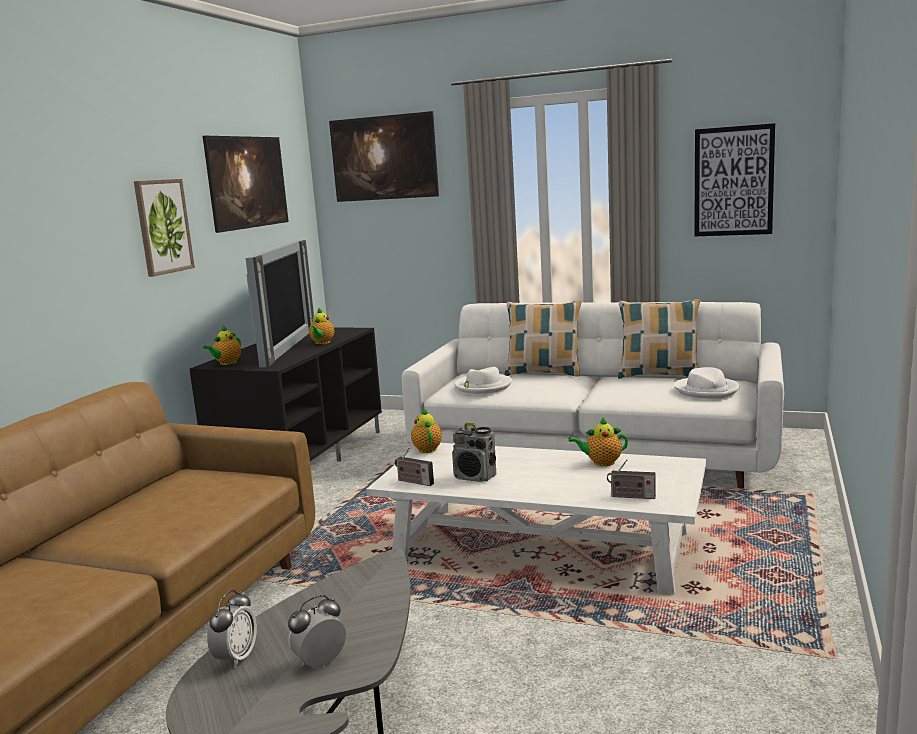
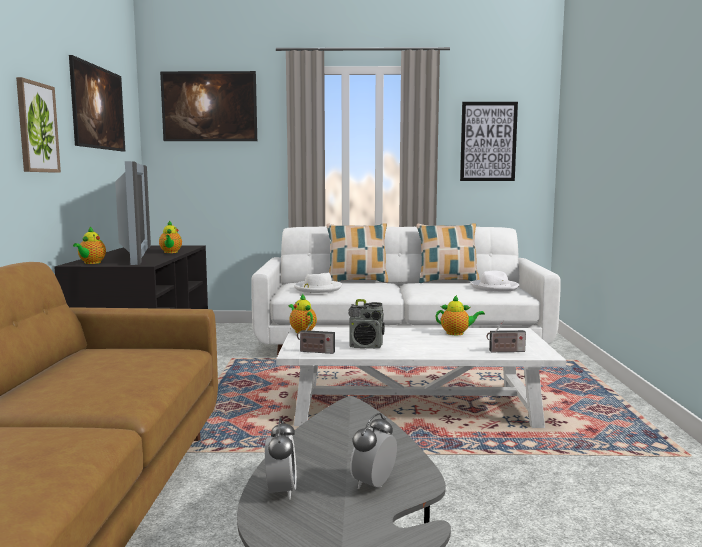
camera: 20 degrees left, 5 degrees down
(601, 463) = (457, 333): teapot -> teapot turned 150 degrees counterclockwise

